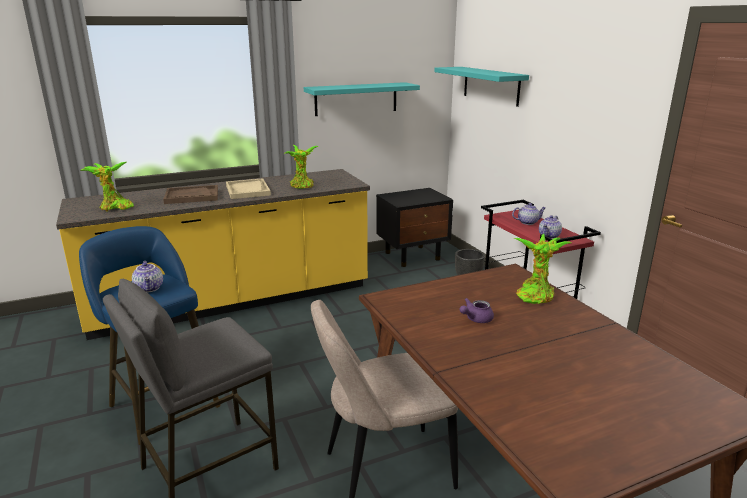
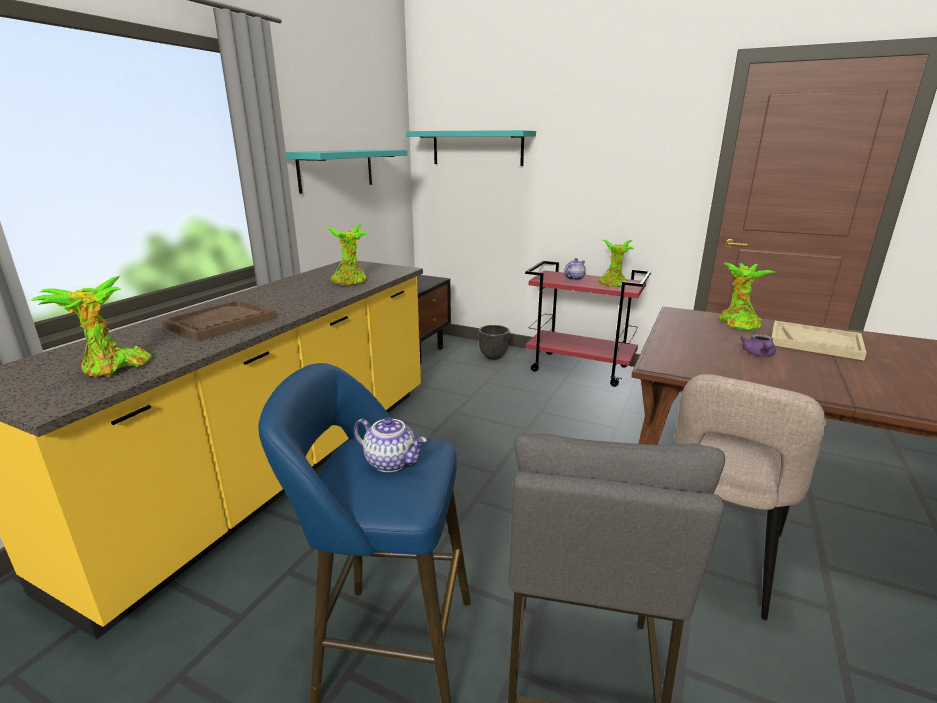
camera: 40 degrees left, 0 degrees up
(248, 190) = (290, 299): beige tray -> beige tray (815, 342)
(549, 236) = (613, 284): teapot -> potted plant

